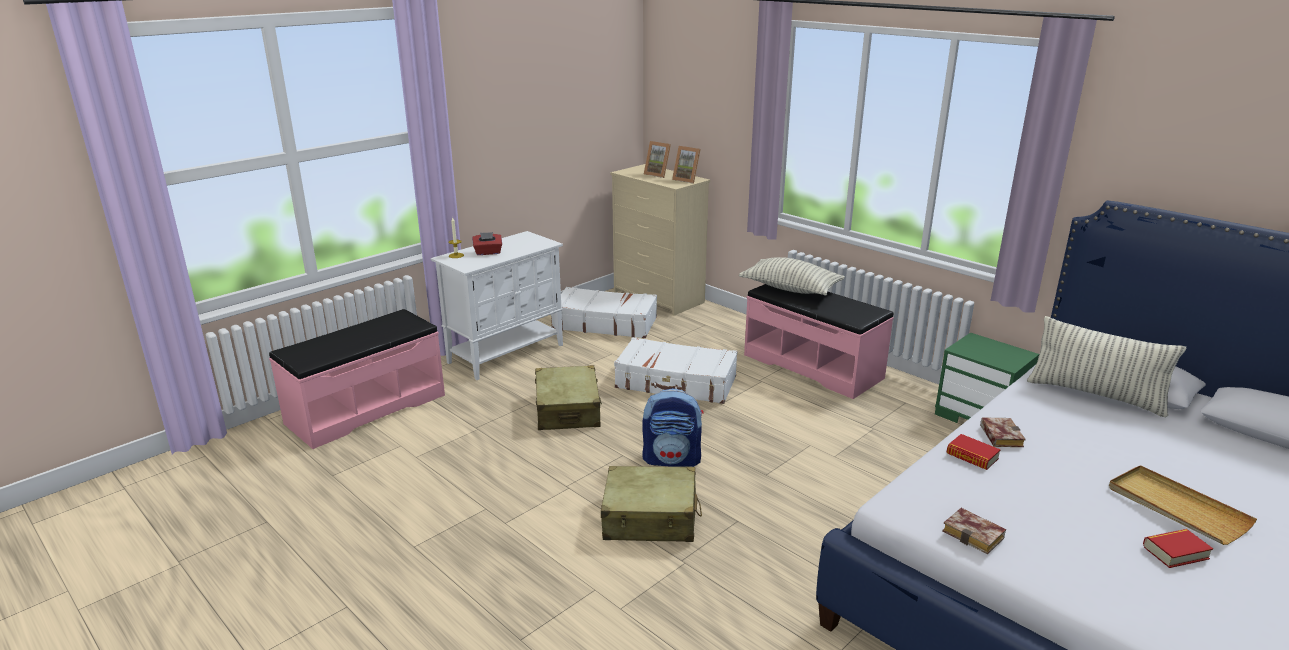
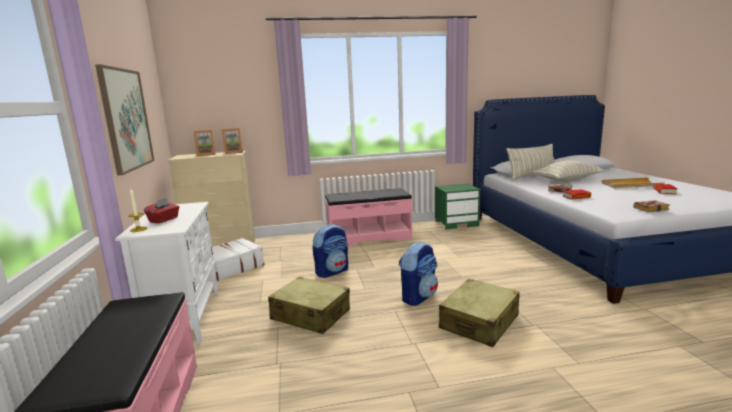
camera: 55 degrees left, 10 degrees down
(533, 130) = (126, 119): none -> picture
(676, 383) = (332, 271): white suitcase -> backpack
(790, 289) = (344, 195): pillow -> pillow (566, 180)

